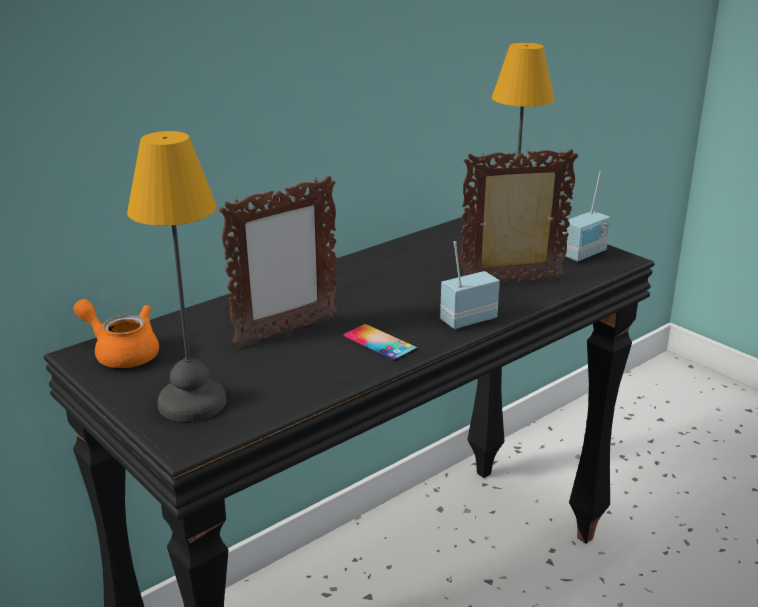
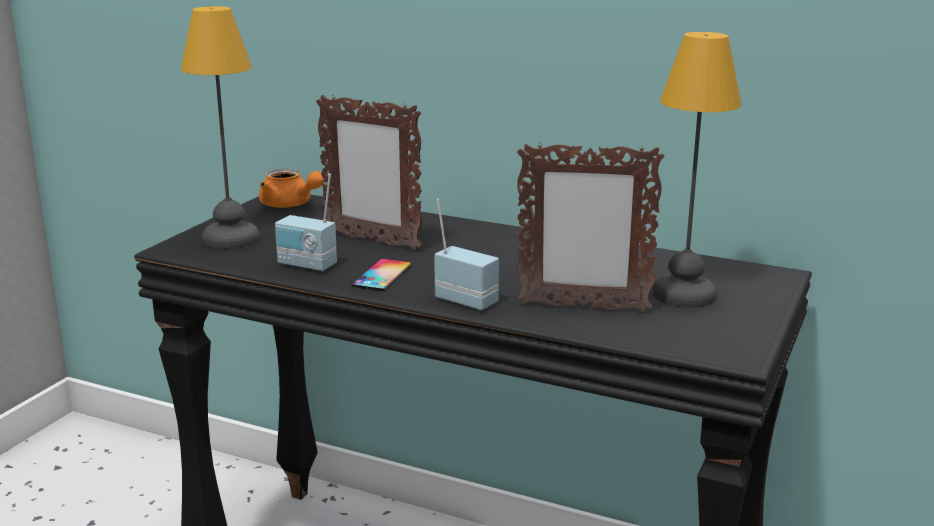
camera: 65 degrees right, 5 degrees down
(121, 353) = (290, 205): orange teapot -> orange teapot turned 120 degrees clockwise
(513, 283) = (582, 308): picture frame -> picture frame turned 135 degrees clockwise
(585, 254) = (720, 333): radio -> radio (306, 266)

